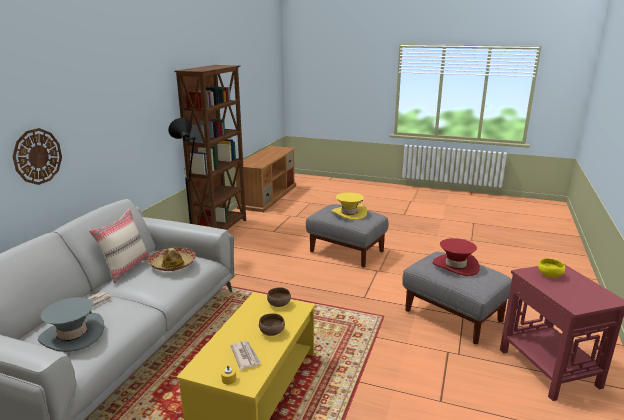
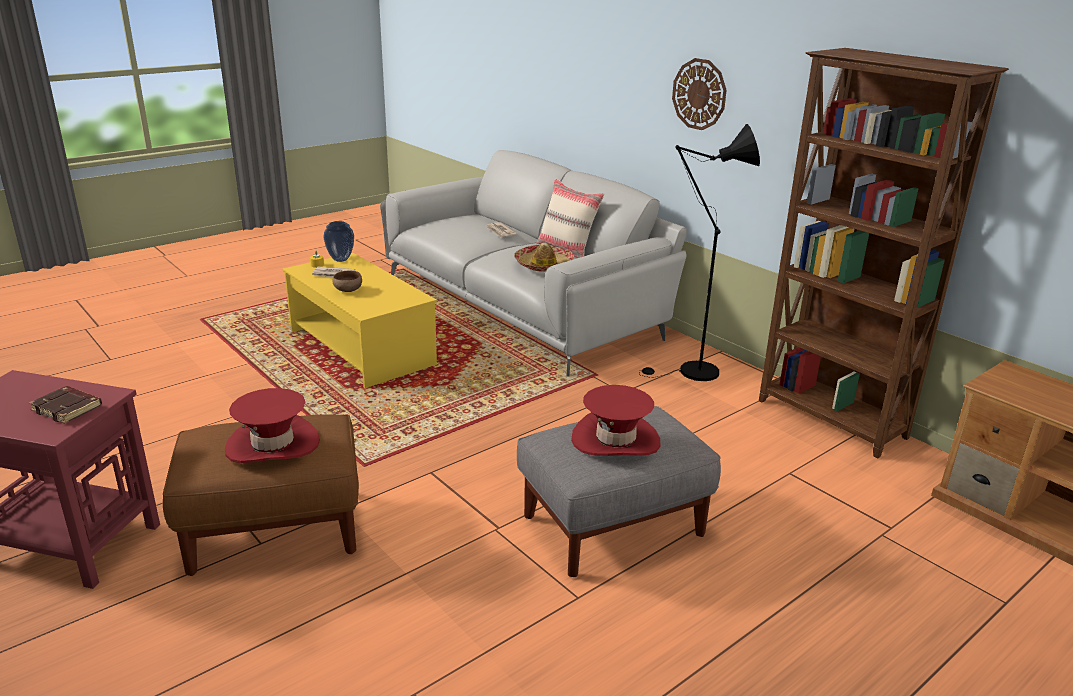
camera: 120 degrees right, 5 degrees up
(37, 156) = (602, 92): wall clock -> wall clock (699, 94)
(73, 335) = (454, 223): grey hat -> none
(202, 373) = (341, 259): none -> vase
(279, 304) = (390, 304): brown bowl -> none
(349, 213) = (615, 440): yellow hat -> red hat
(452, 316) = (275, 530): grey ottoman -> brown ottoman
(549, 275) = (68, 408): yellow bowl -> brown book

